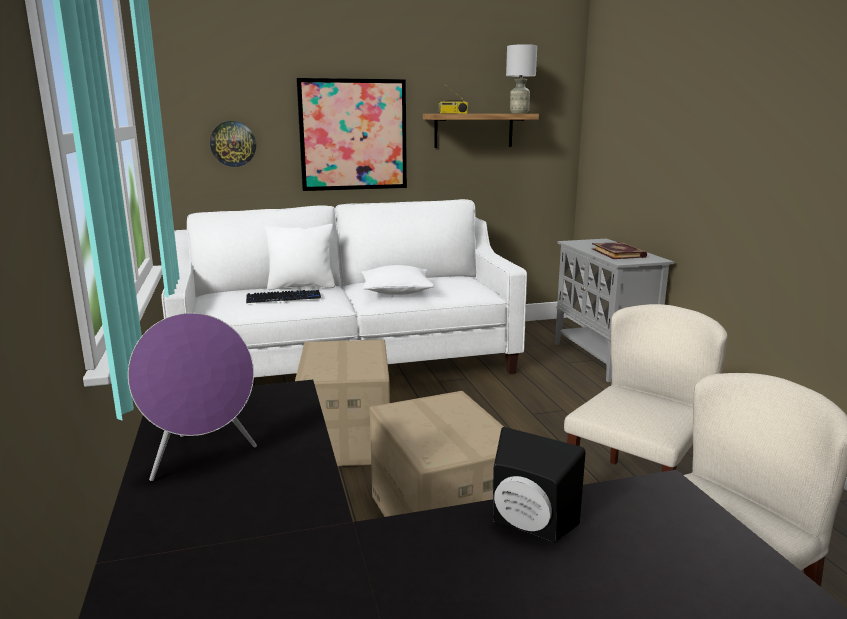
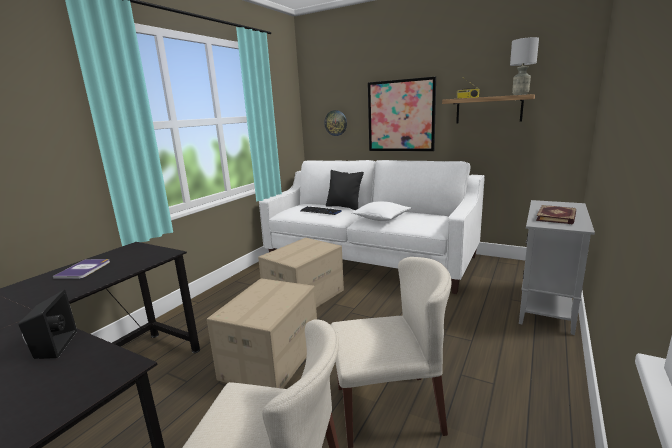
camera: 45 degrees right, 0 degrees up
(202, 458) = (83, 269): purple speaker -> book
(301, 286) = (344, 207): white pillow -> black pillow

